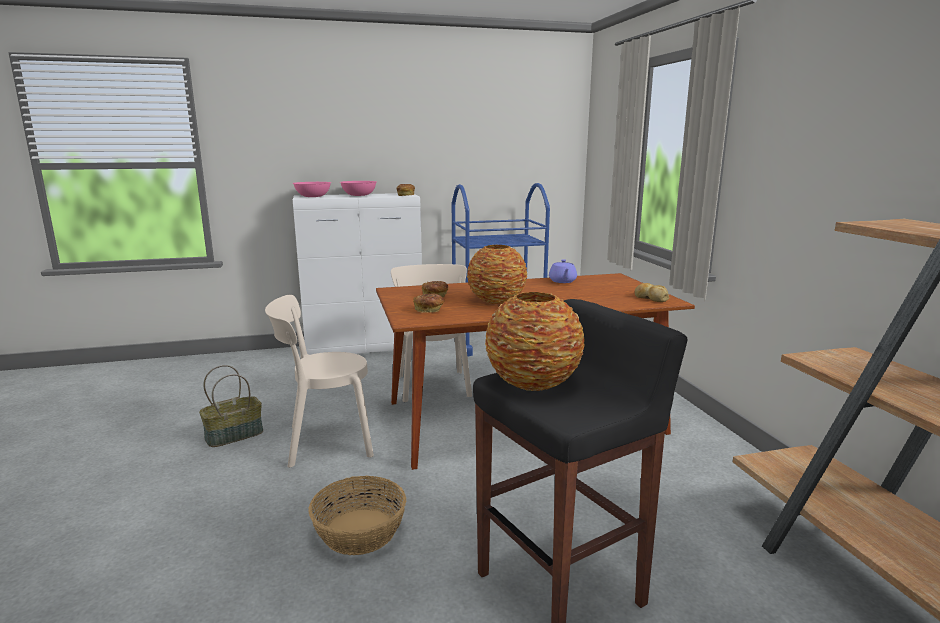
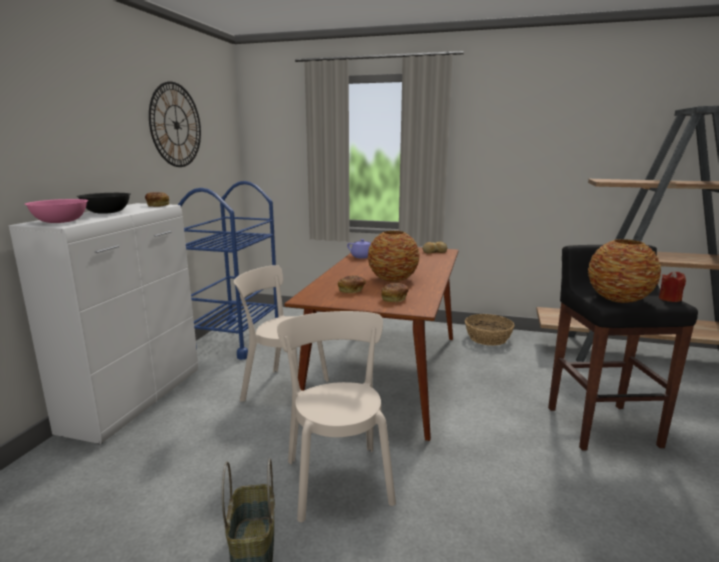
camera: 60 degrees left, 0 degrees up
(325, 442) = (337, 477): beige chair -> beige chair turned 150 degrees clockwise
(359, 195) = (106, 212): pink bowl -> black bowl
(359, 531) = (511, 491): basket -> basket (487, 338)
(477, 125) = (176, 125): none -> wall clock
(583, 413) = (669, 299): none -> red candle

